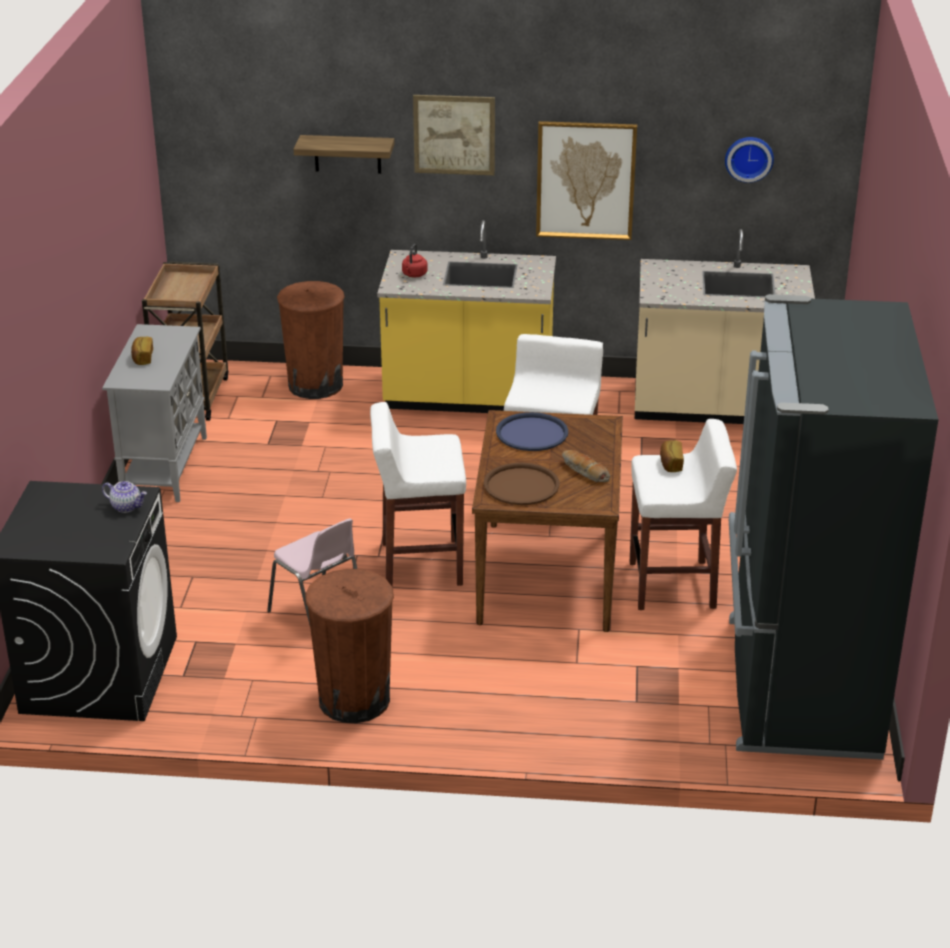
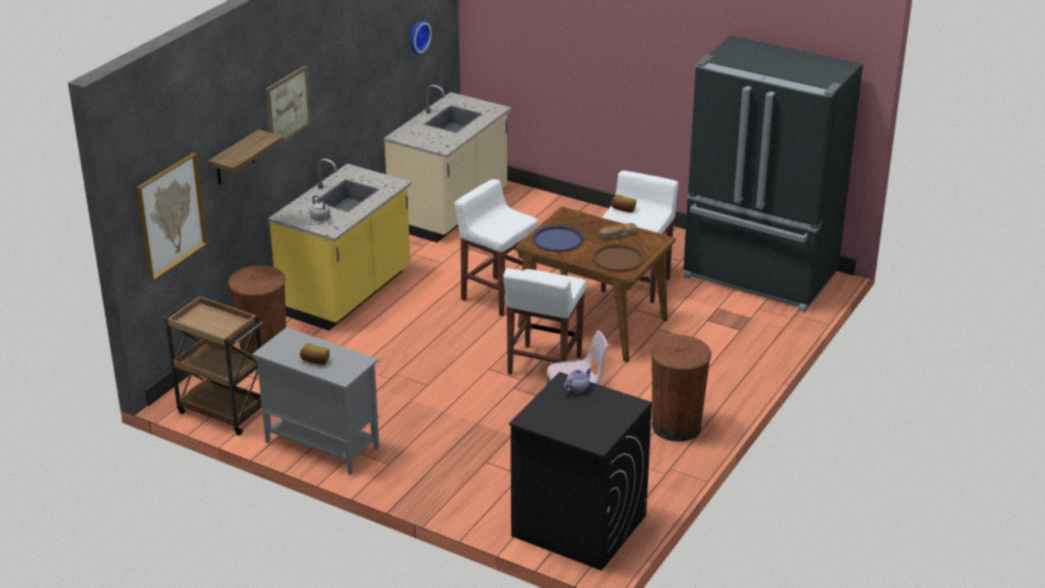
camera: 65 degrees left, 0 degrees up
(414, 275) = (321, 218): red kettle -> grey kettle
(585, 180) = (351, 99): picture -> picture (171, 216)

